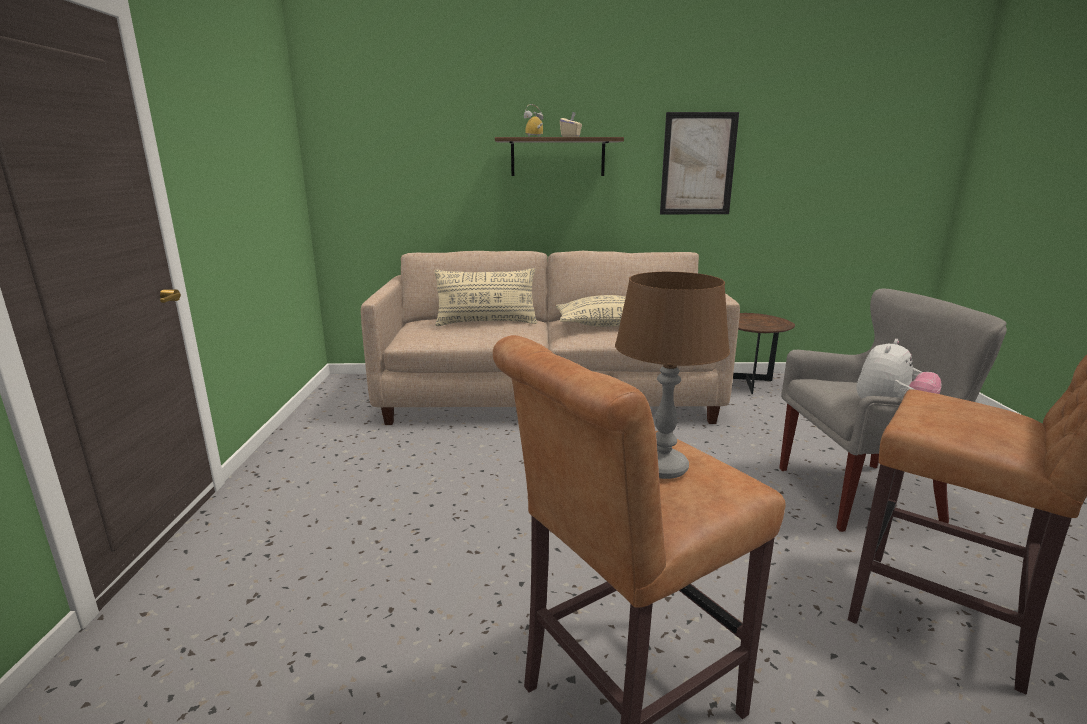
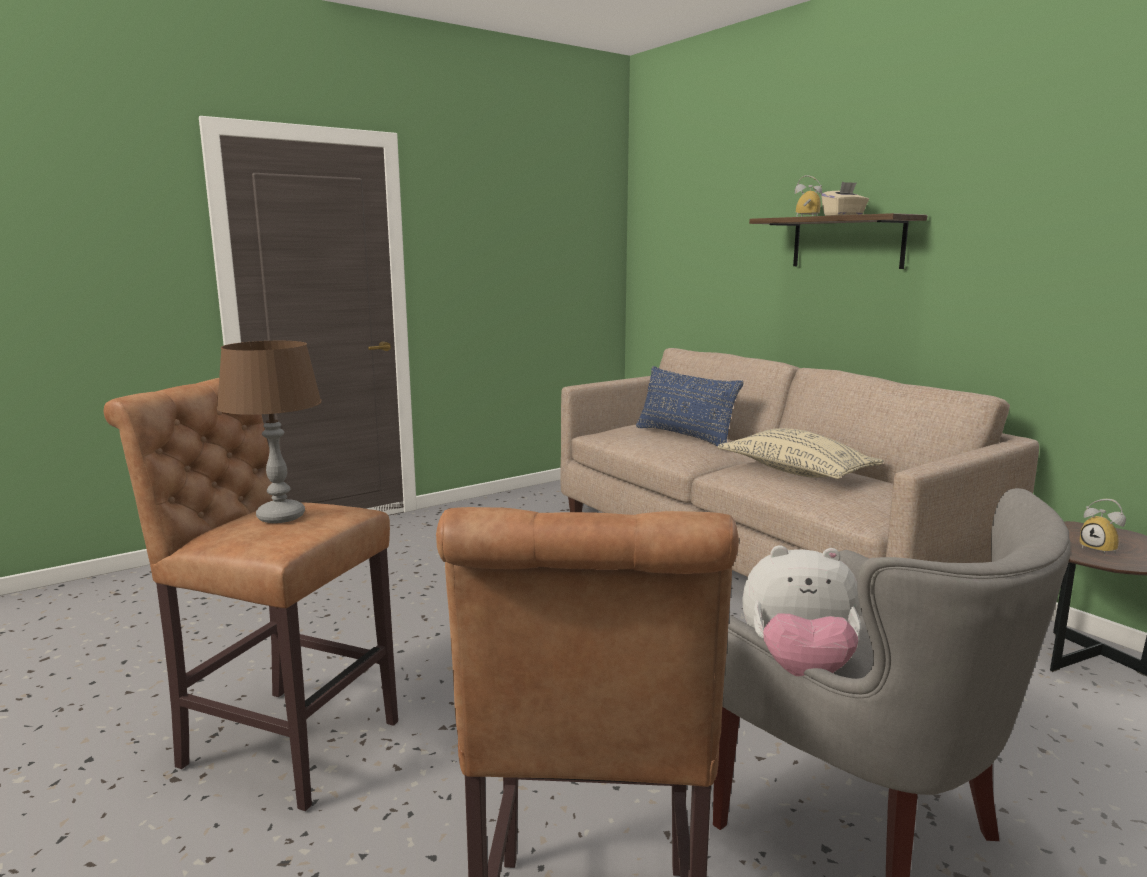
camera: 55 degrees right, 5 degrees down
(486, 323) = (684, 436): beige pillow -> blue pillow
(698, 164) = (1053, 253): picture -> none
(762, 323) = (1101, 550): none -> alarm clock

